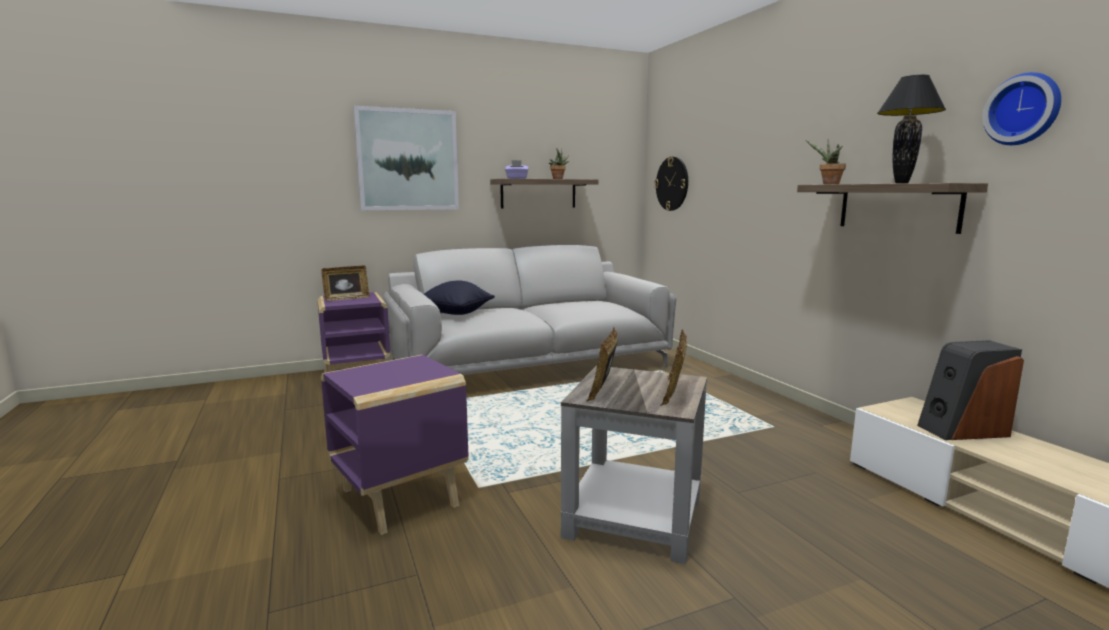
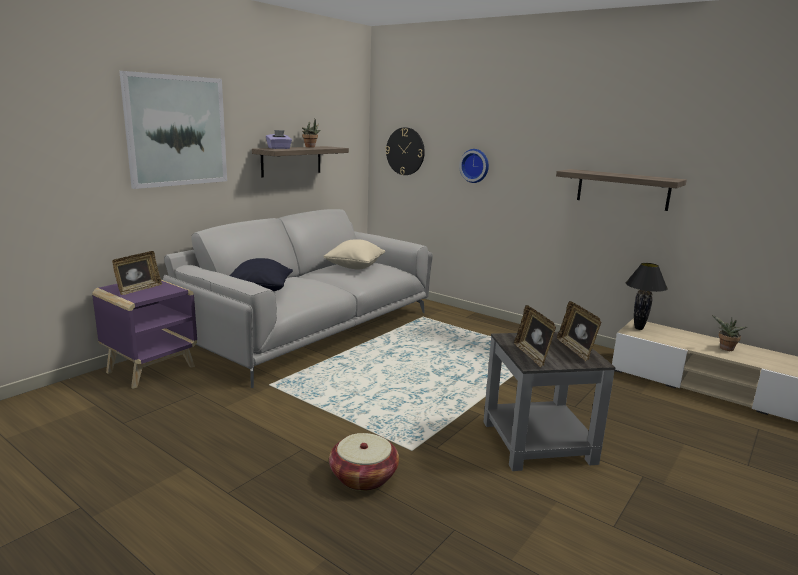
camera: 30 degrees left, 5 degrees up
(401, 498) = (363, 477): purple side table -> basket
(581, 304) = (354, 267): none -> beige pillow
(828, 184) = (577, 171): potted plant -> potted plant (725, 349)
(901, 183) = (636, 176): black table lamp -> black table lamp (638, 328)
(962, 430) = (680, 338): speaker -> none
(1023, 109) = (710, 135): wall clock -> wall clock (475, 165)

